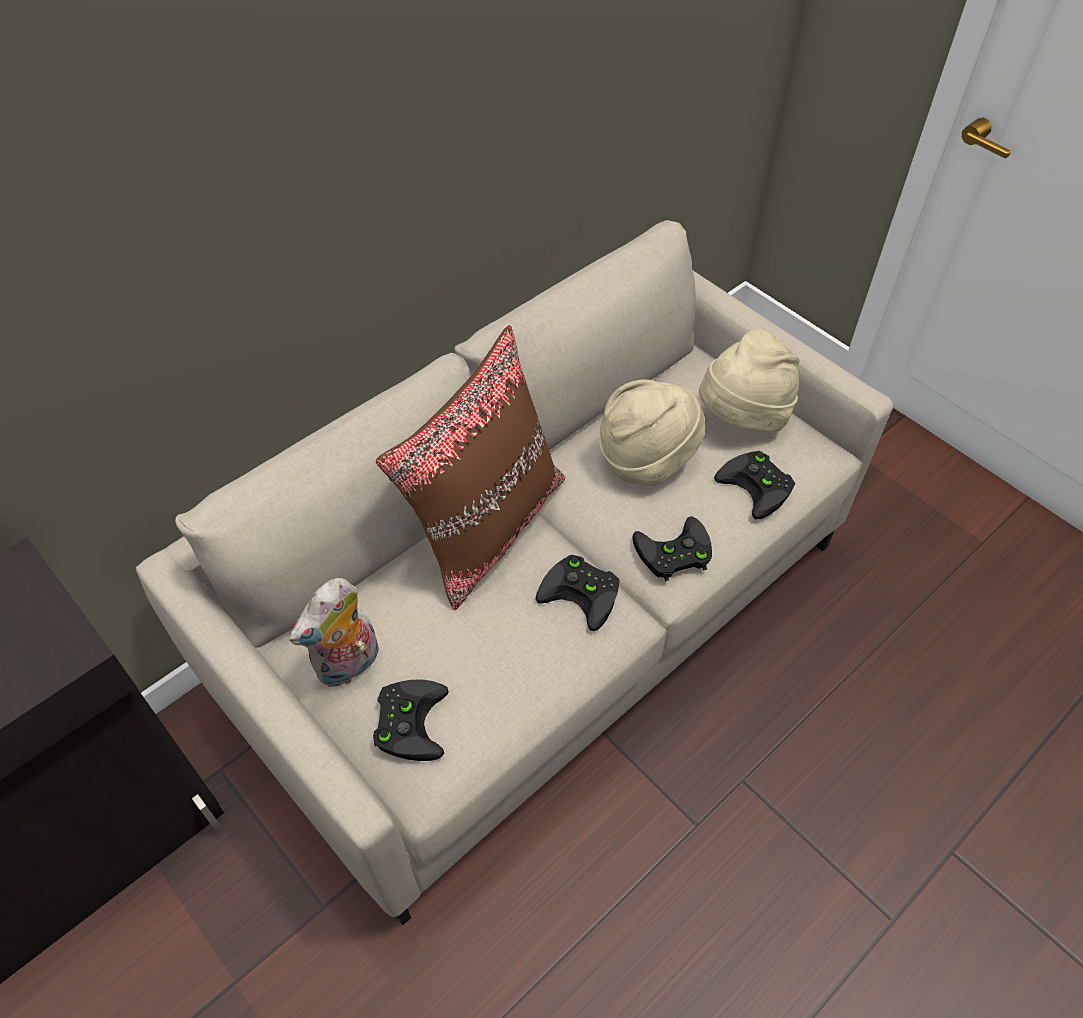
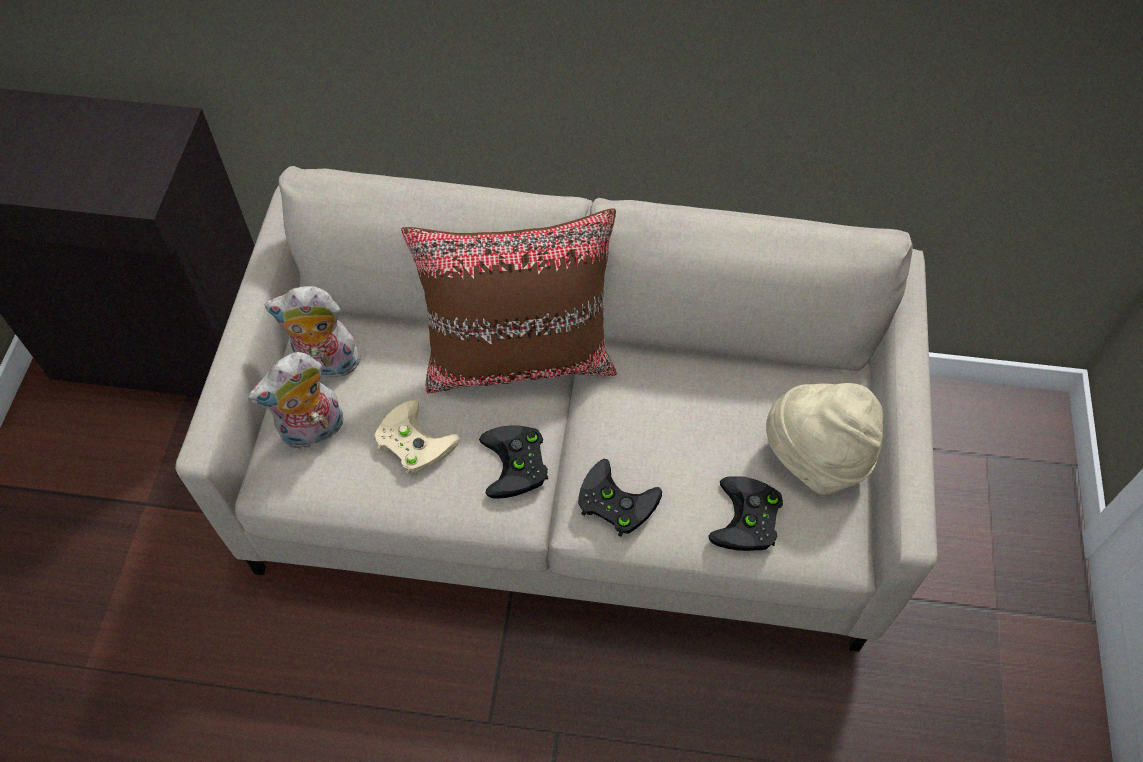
camera: 50 degrees right, 5 degrees up
(408, 720) = (312, 432): black game controller -> plush toy
(491, 651) = (411, 441): none -> beige game controller
(646, 459) = (693, 417): beige hat -> none

